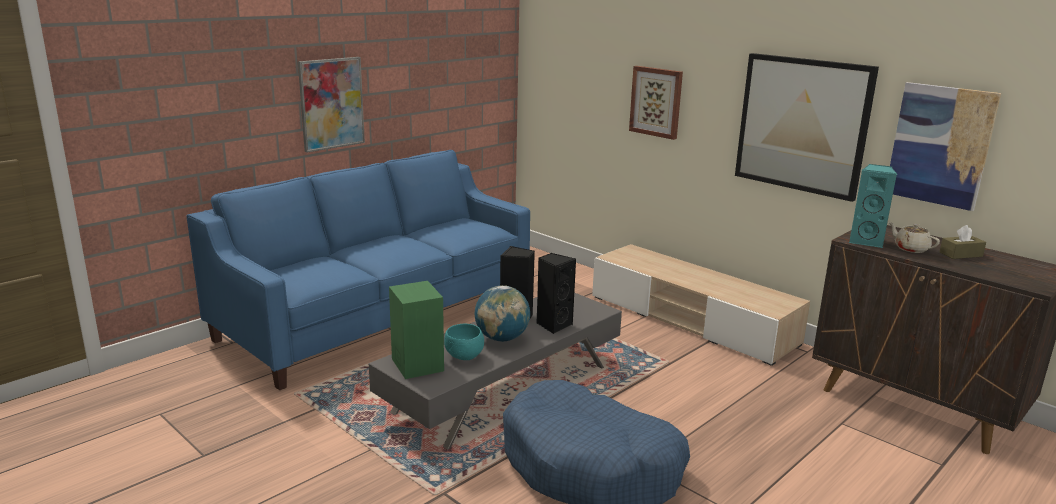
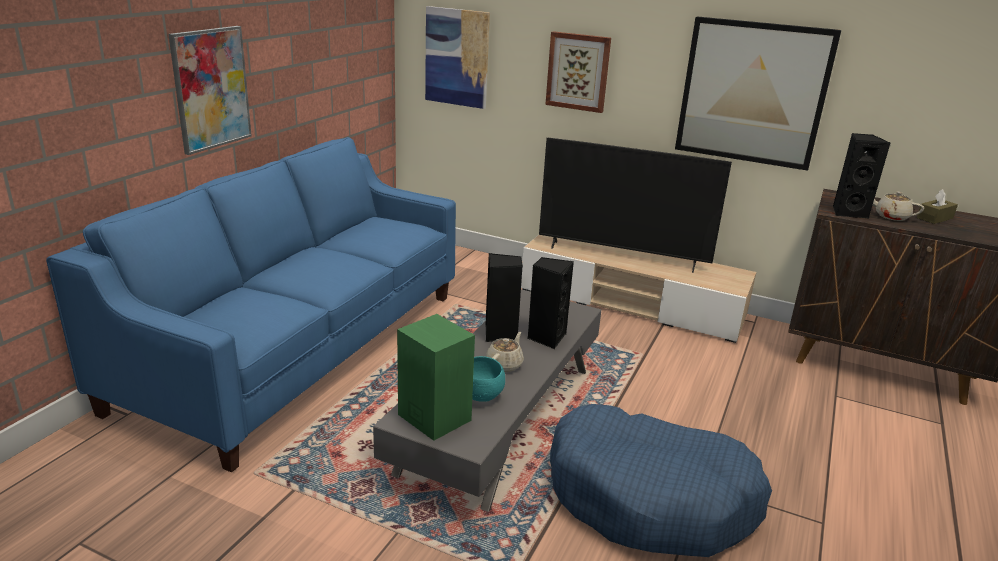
camera: 20 degrees left, 5 degrees up
(502, 338) = (505, 364): globe -> beige teapot
(682, 274) = (622, 256): none -> television
(866, 241) = (848, 212): turquoise speaker -> black speaker
(940, 145) = (902, 110): picture -> picture (457, 57)

